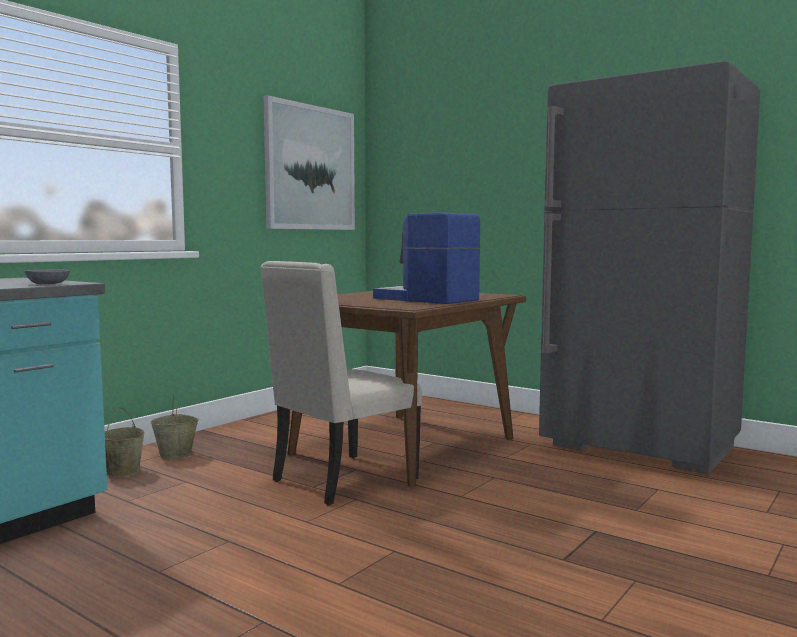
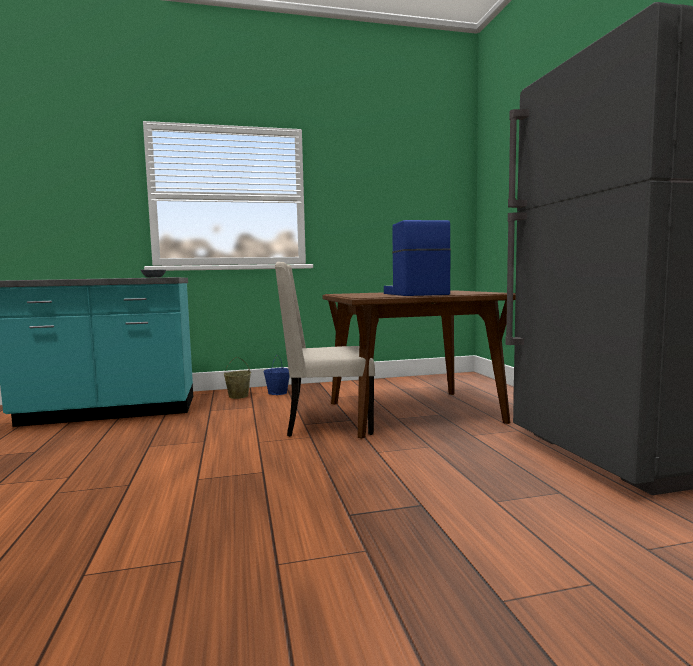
camera: 40 degrees right, 0 degrees up
(176, 455) = (278, 393): beige bucket -> blue bucket
(310, 168) = (417, 202): picture -> none

